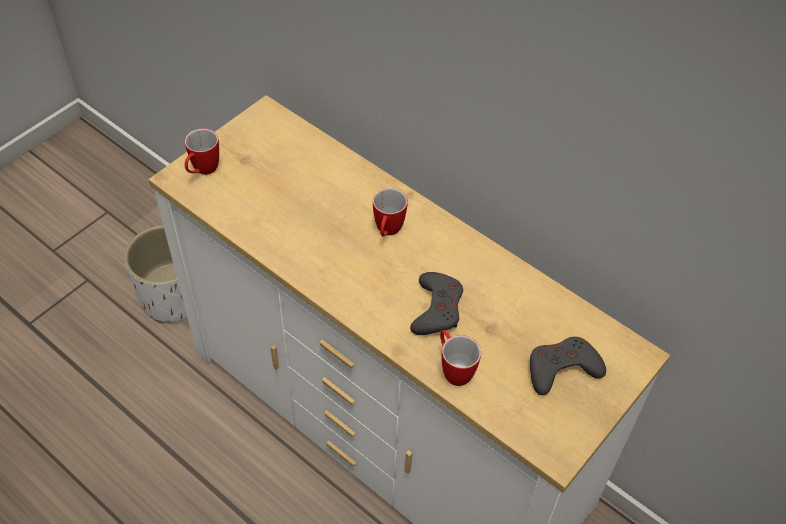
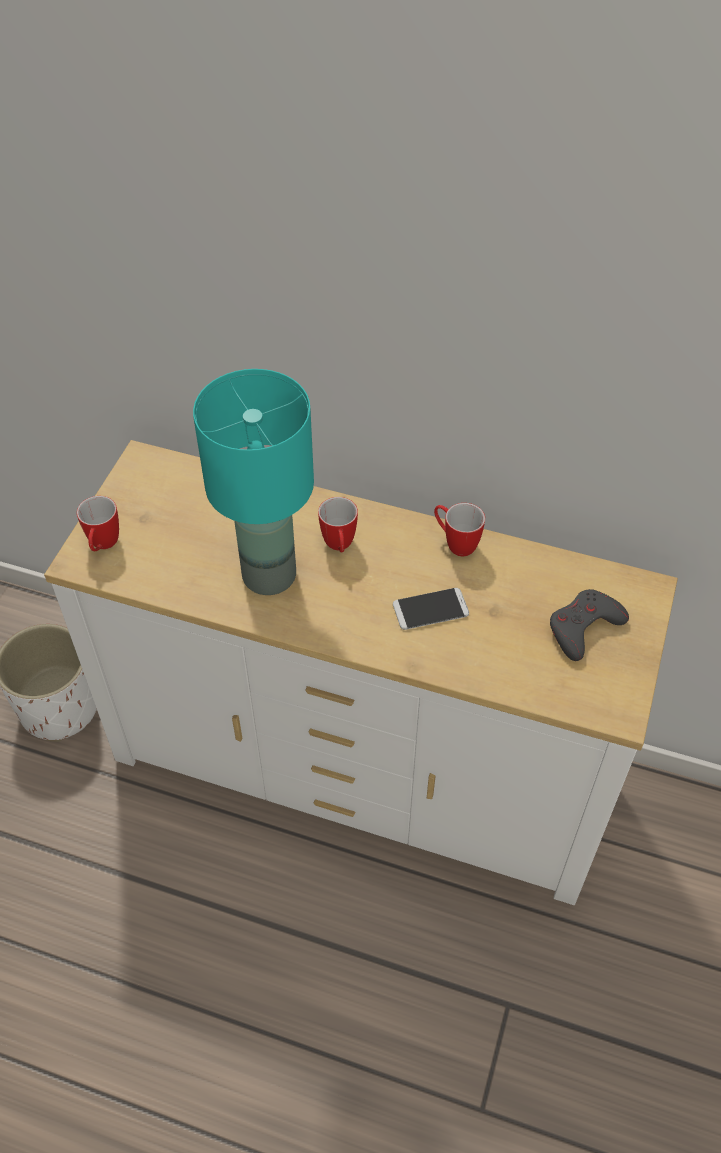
camera: 20 degrees left, 0 degrees up
(318, 235) = (267, 574): none -> turquoise table lamp
(437, 308) = (430, 609): grey game controller -> phone
(453, 369) = (478, 666): mug -> mug (455, 543)

